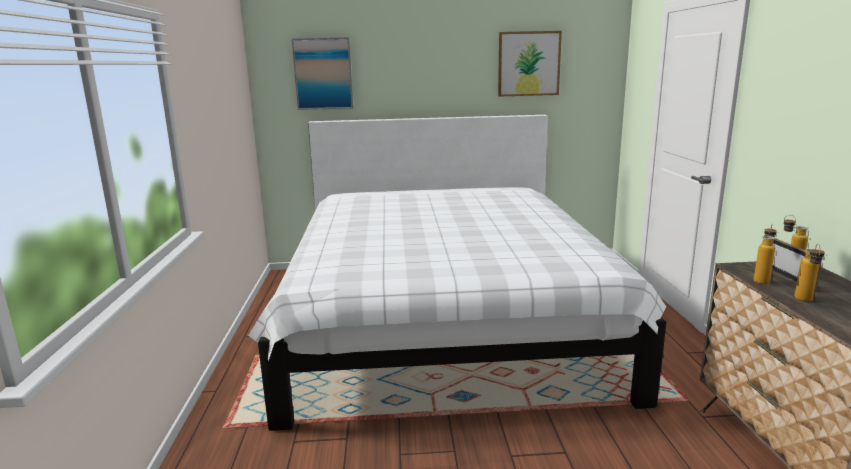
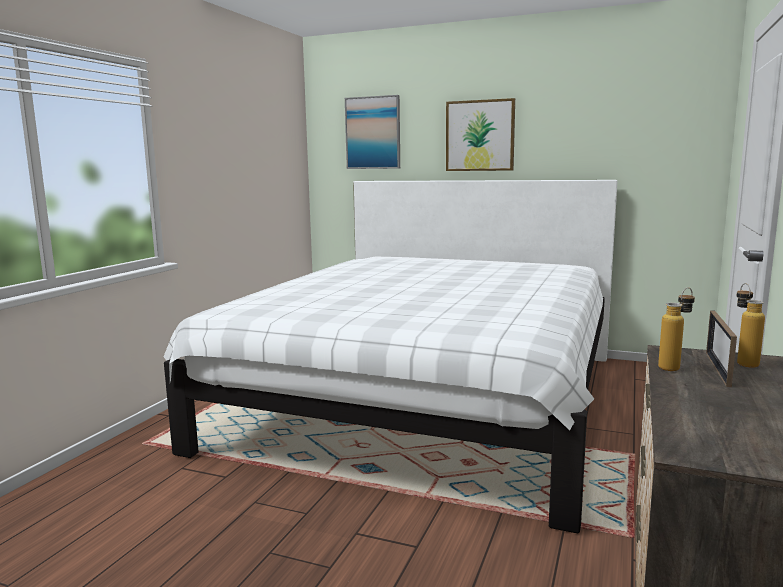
camera: 25 degrees right, 5 degrees down
(529, 64) = (598, 119): picture -> picture (480, 135)
(805, 301) = (688, 393): bottle -> none

